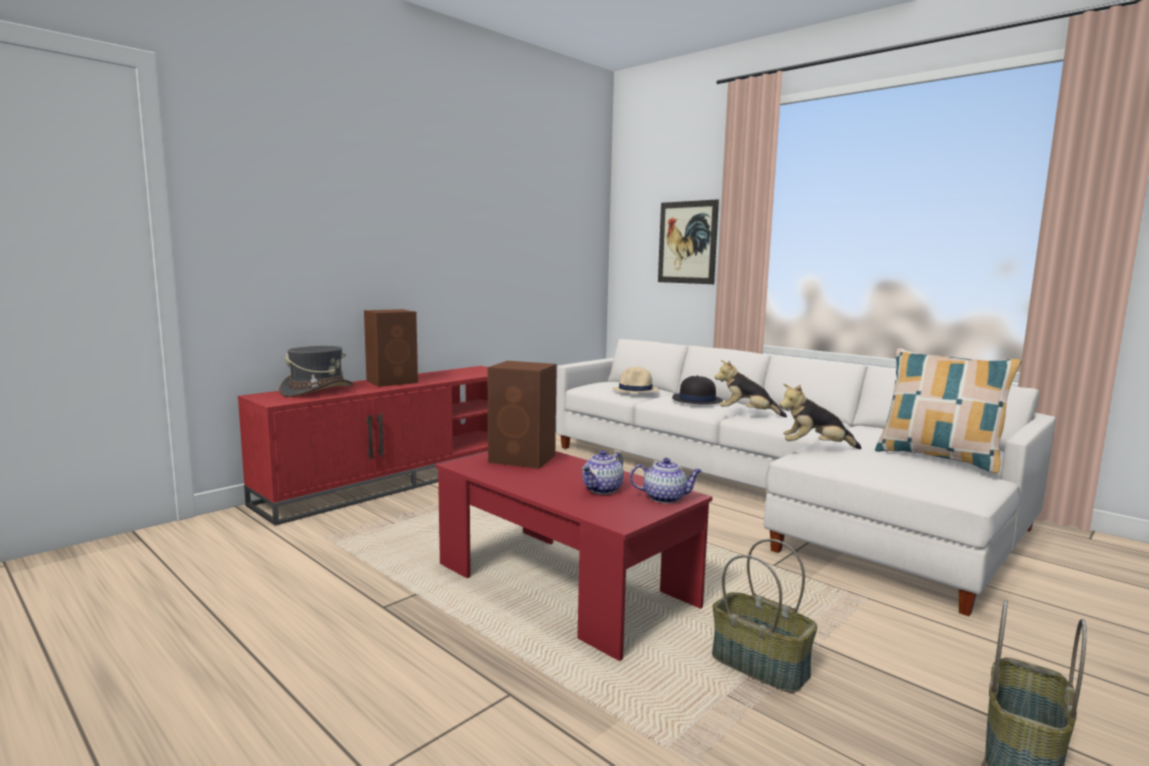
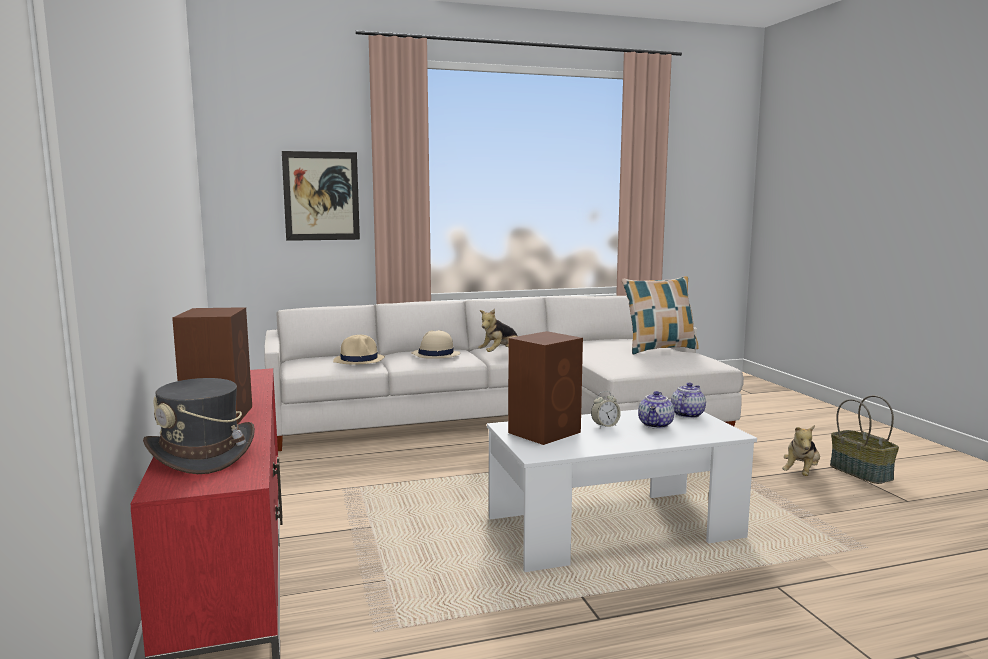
camera: 60 degrees left, 0 degrees up
(563, 585) = (614, 528): red coffee table -> white coffee table
(571, 473) = (605, 426): none -> alarm clock
(603, 490) = (656, 425): teapot -> teapot turned 45 degrees clockwise
(696, 400) = (435, 354): black hat -> beige hat
(761, 665) = (766, 499): basket -> none
(815, 448) = (612, 362): plush toy -> plush toy (801, 473)

